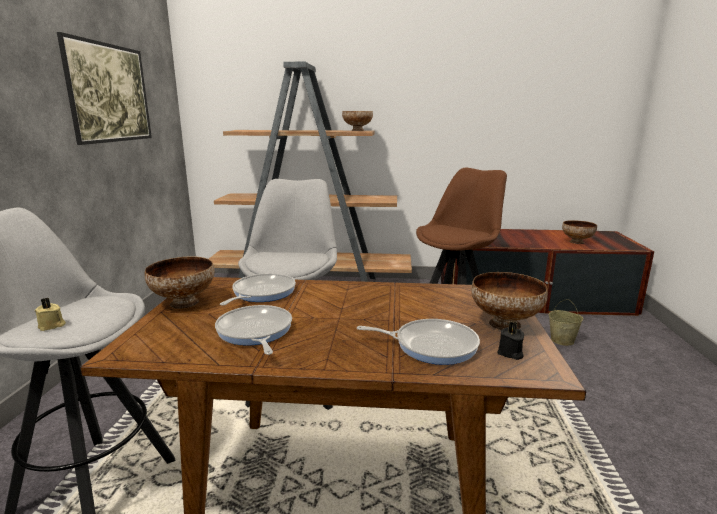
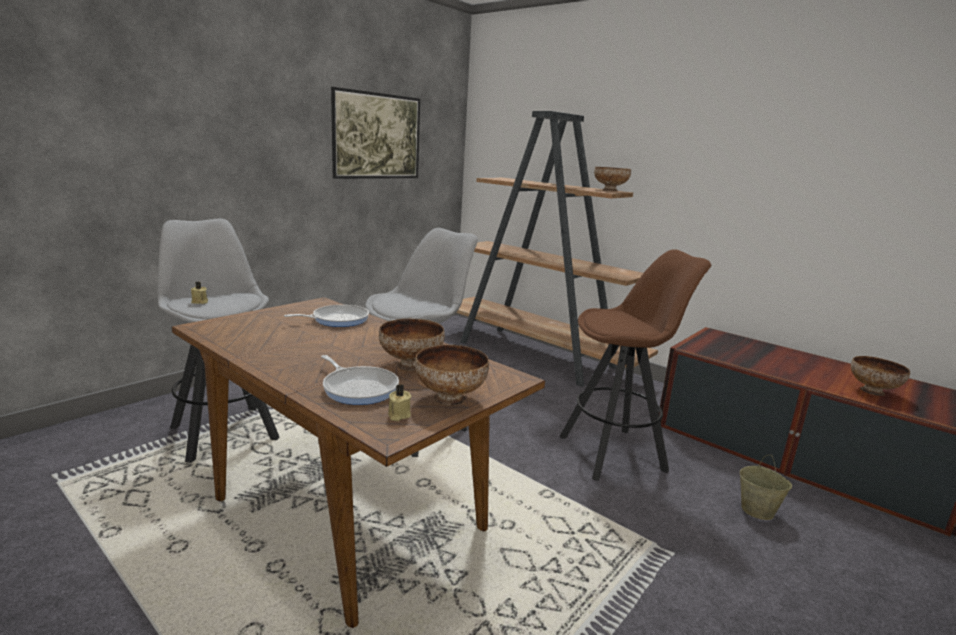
camera: 35 degrees right, 0 degrees up
(184, 302) = (283, 311): bowl -> bowl (411, 365)
(255, 332) = (279, 340): frying pan -> none
(510, 353) = (398, 415): black candle -> beige candle

